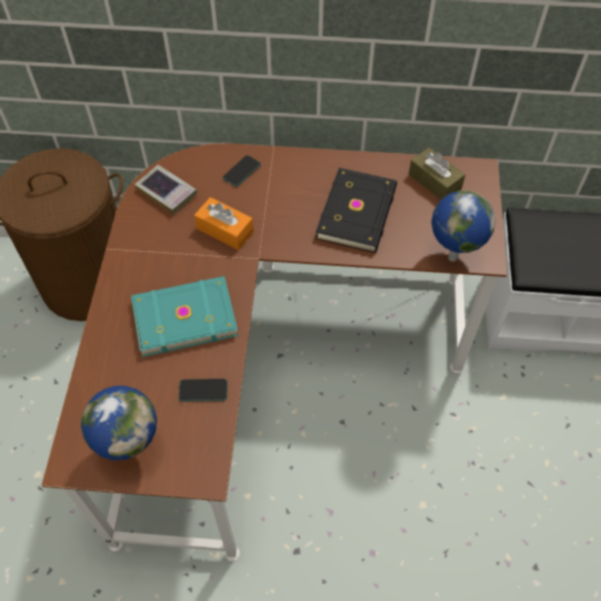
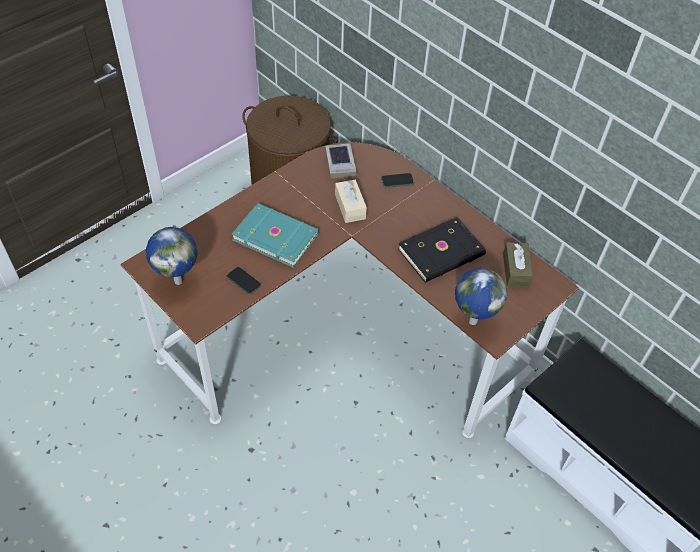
camera: 40 degrees right, 5 degrees down
(225, 230) = (350, 207): orange tissue box -> beige tissue box

